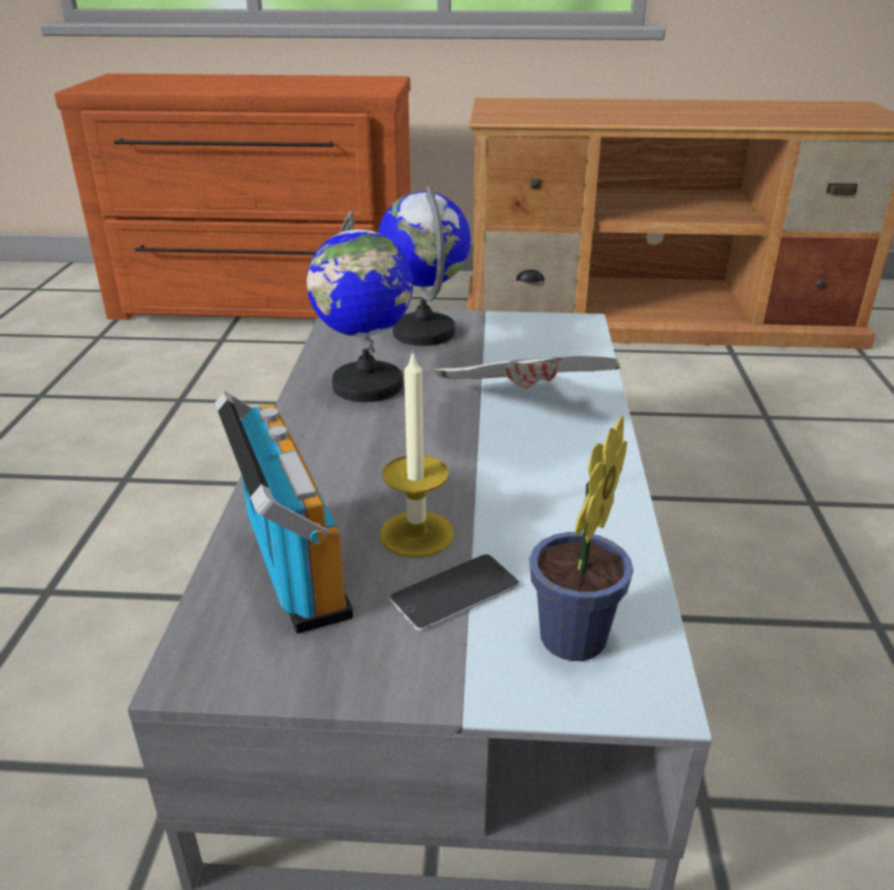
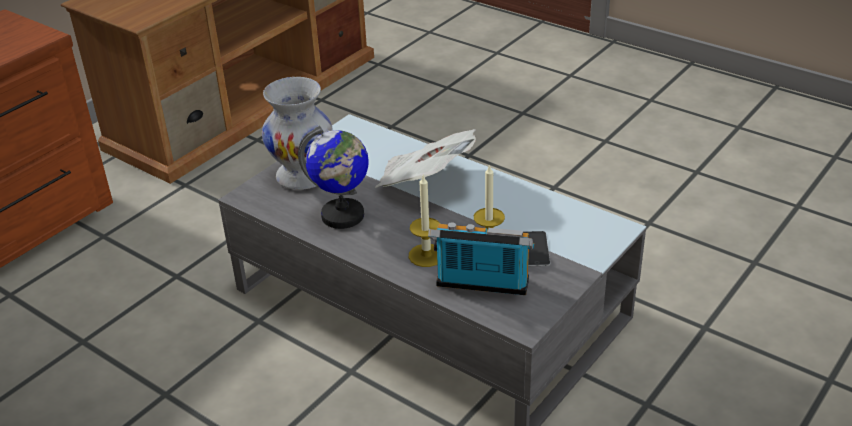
camera: 55 degrees left, 5 degrees up
(332, 483) = (426, 255): none -> candle
(424, 332) = (301, 176): globe -> white vase
(569, 644) = (584, 235): potted plant -> none

